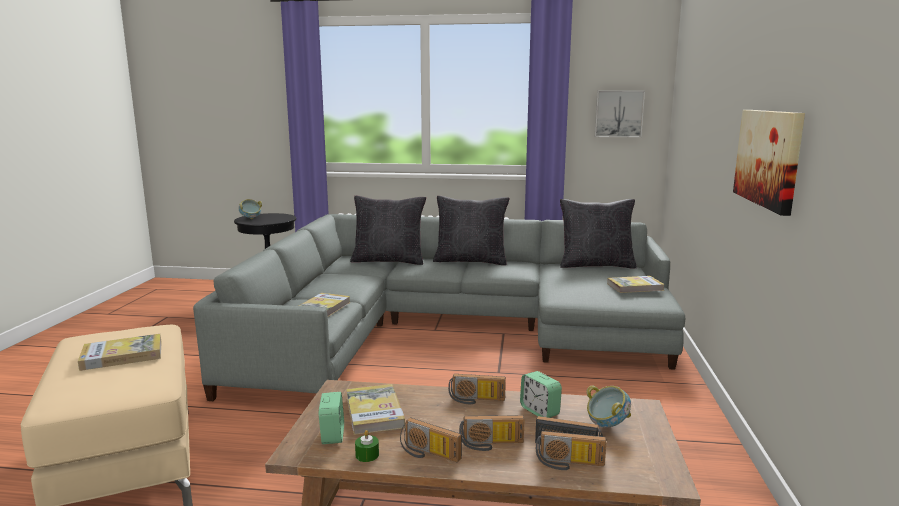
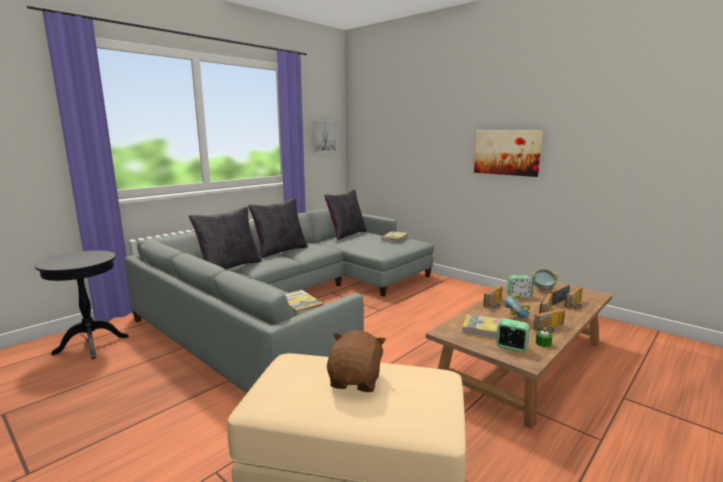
camera: 55 degrees left, 0 degrees up
(122, 355) = (356, 380): book -> brown plush toy
(250, 218) = (59, 263): bowl -> bowl (516, 318)

